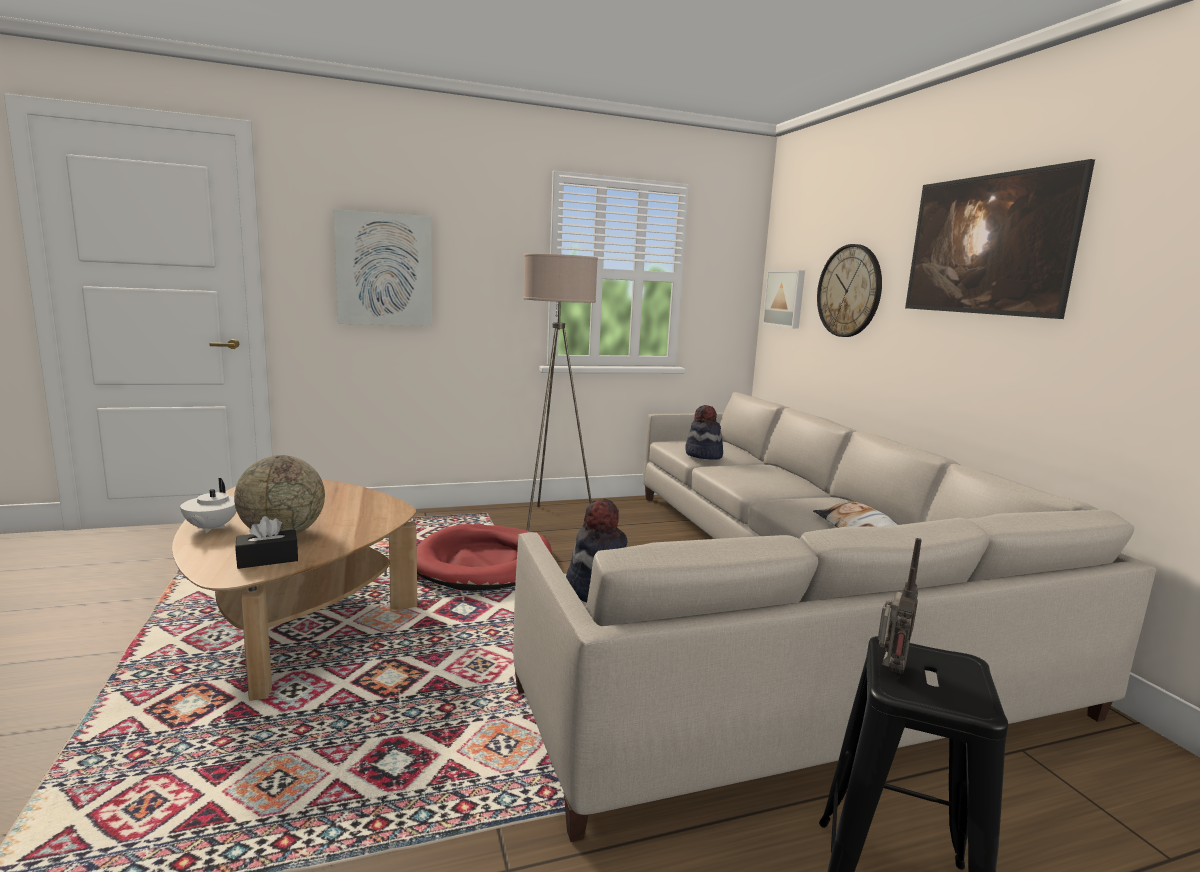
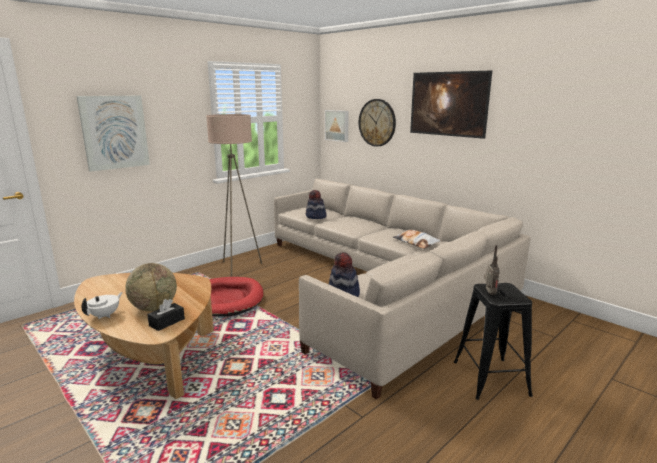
camera: 25 degrees left, 5 degrees up
(211, 528) = (105, 315): white teapot -> white teapot turned 120 degrees counterclockwise

